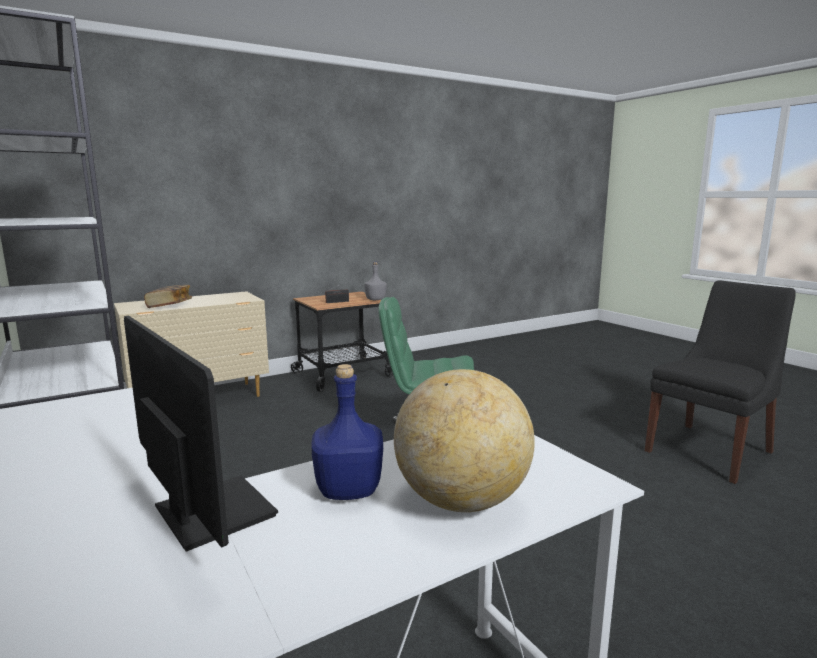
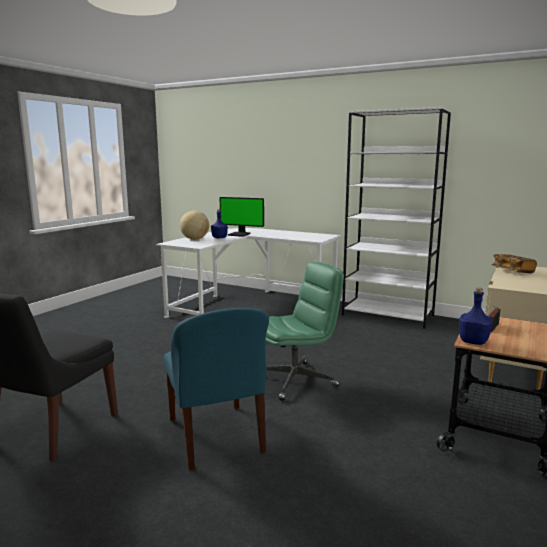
camera: 150 degrees right, 0 degrees up
(375, 299) = (473, 341): grey bottle -> blue bottle
(544, 413) = (216, 437): none -> blue chair

